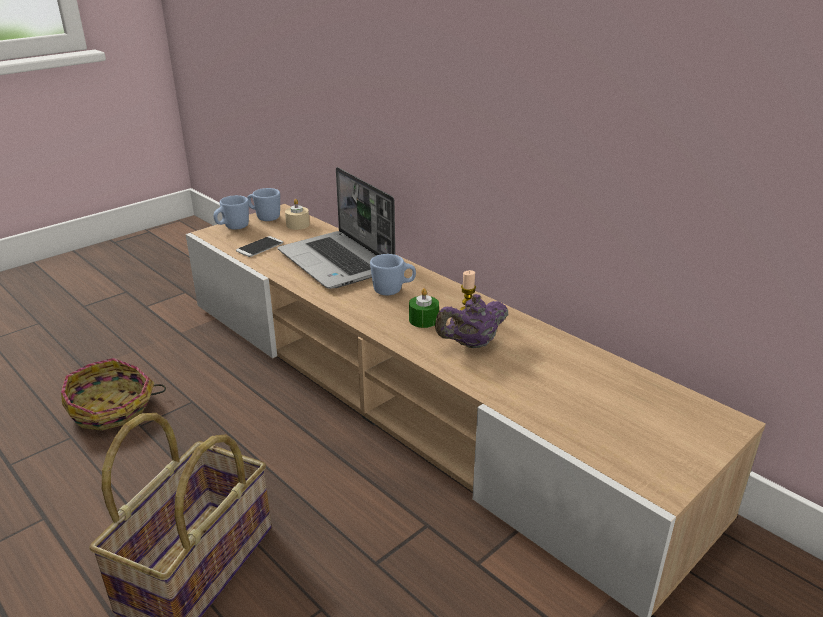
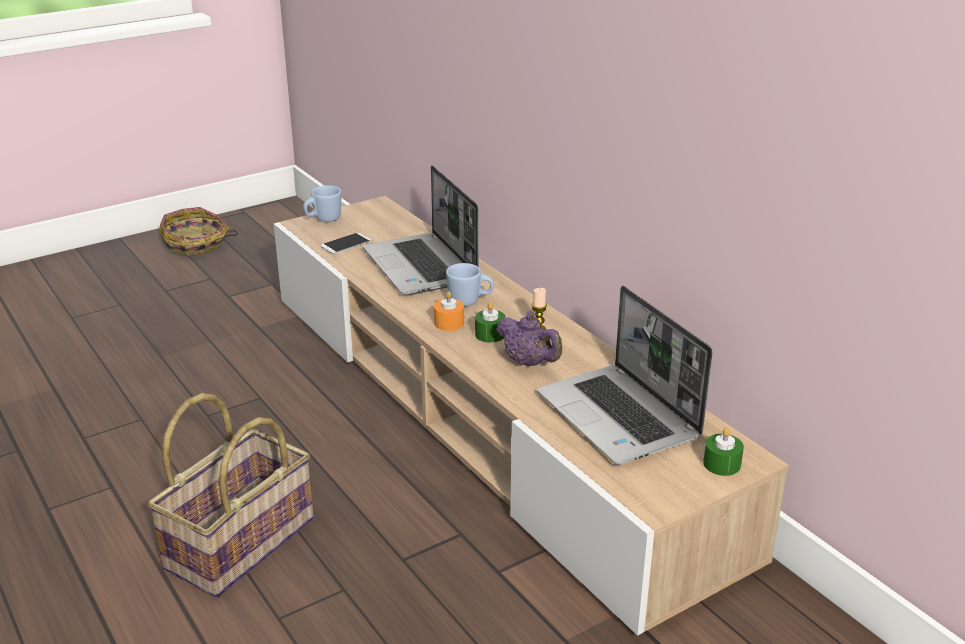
camera: 10 degrees right, 0 degrees up
(112, 409) = (183, 397): basket -> basket (196, 244)
(264, 217) = (359, 210): blue mug -> none
(297, 225) = (392, 221): beige candle -> none
(380, 312) = (449, 323): none -> orange candle
(471, 344) = (529, 363): purple teapot -> purple teapot turned 120 degrees counterclockwise
(582, 391) = (620, 417): none -> laptop
(704, 430) = (722, 464): none -> green candle

